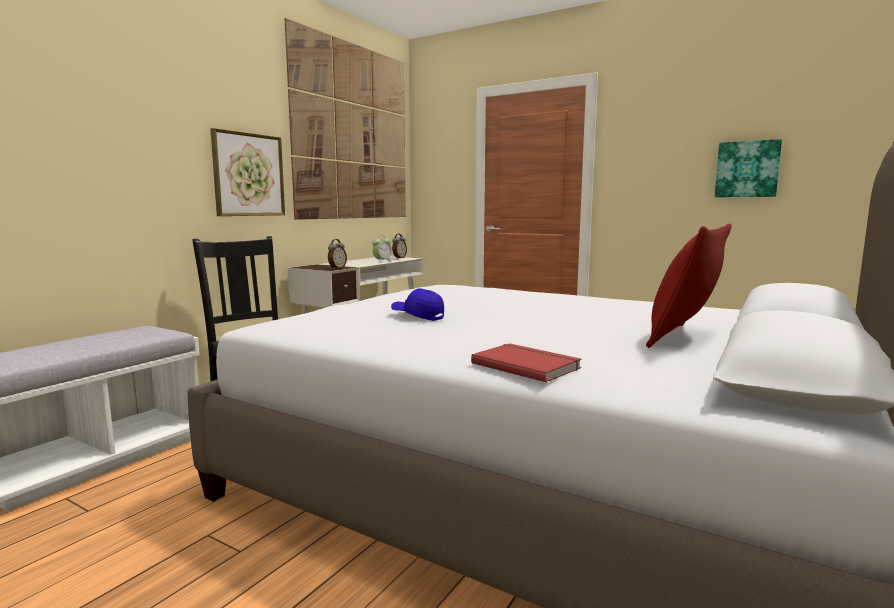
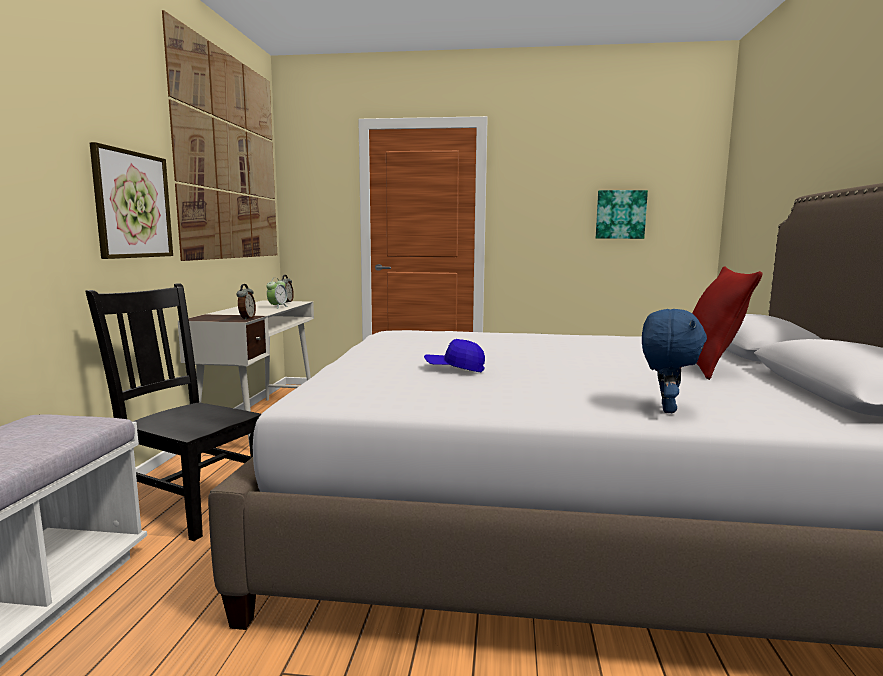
camera: 25 degrees left, 0 degrees up
(526, 365) = (665, 409): red book -> blue plush toy

